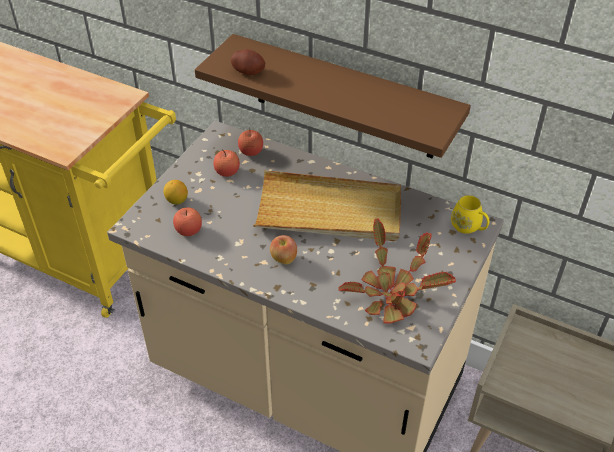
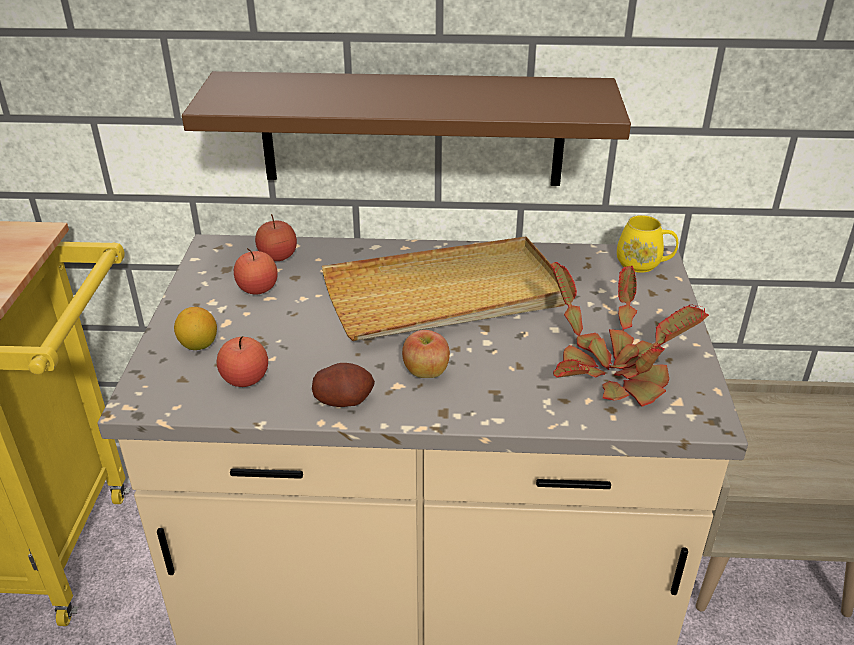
camera: 25 degrees left, 10 degrees down
(248, 71) = (273, 101): potato -> potato (344, 400)

